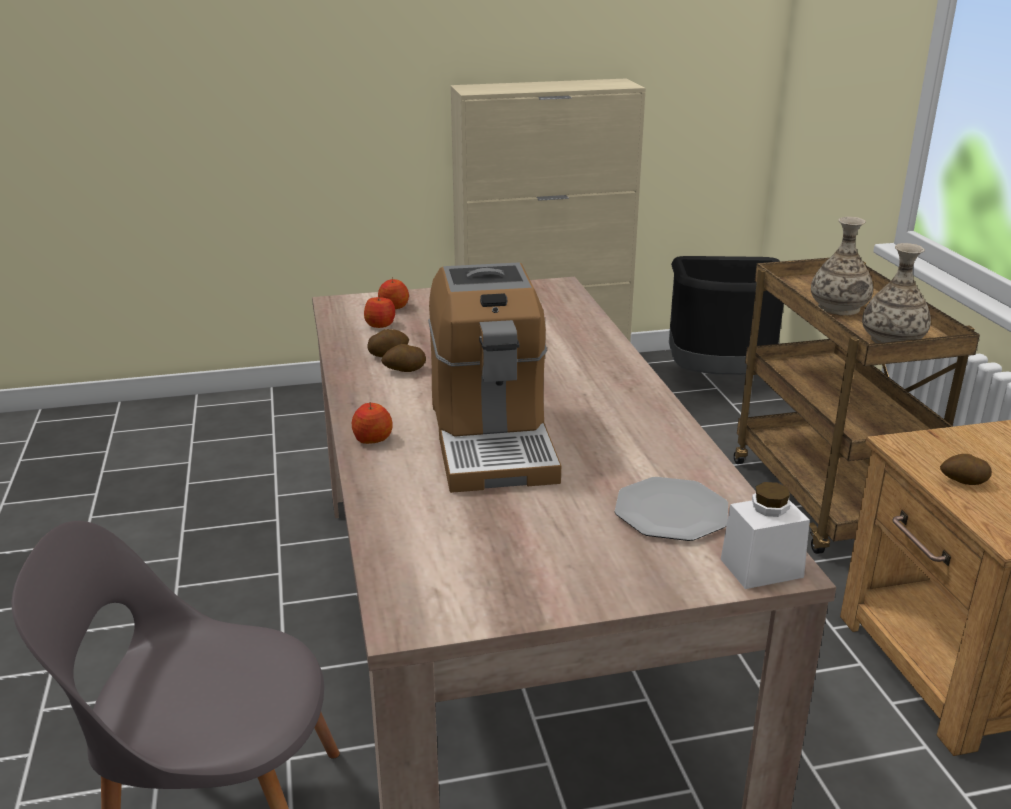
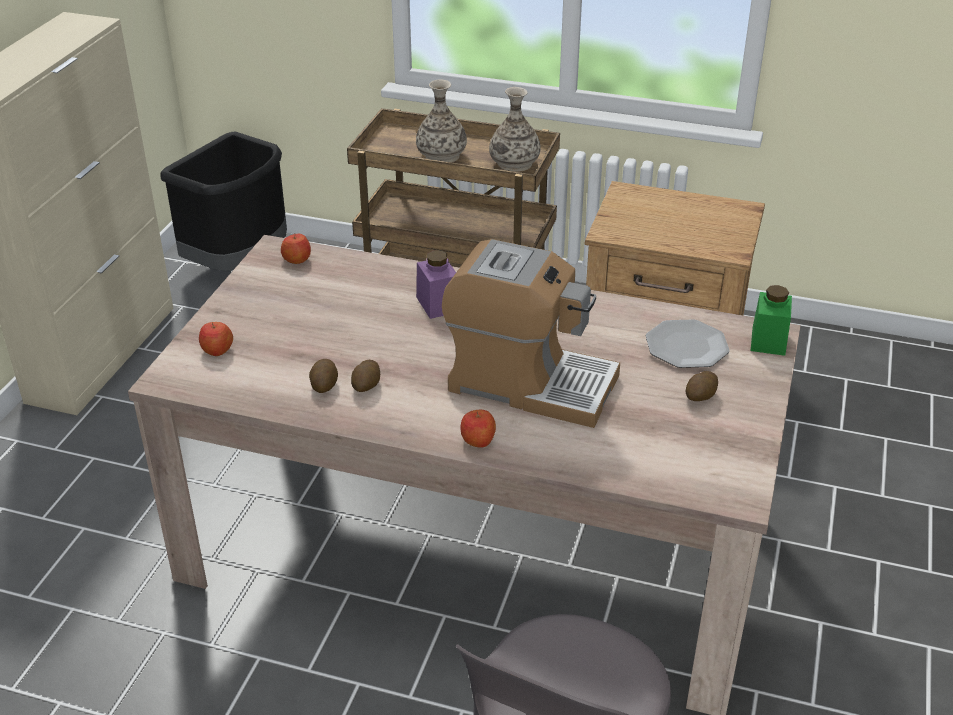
camera: 60 degrees left, 10 degrees up
(380, 325) = (252, 370): apple -> apple (297, 259)
(567, 364) = (438, 304): none -> purple jar
(761, 568) = (768, 341): white jar -> green jar
(963, 482) = (665, 235): potato -> potato (700, 397)

